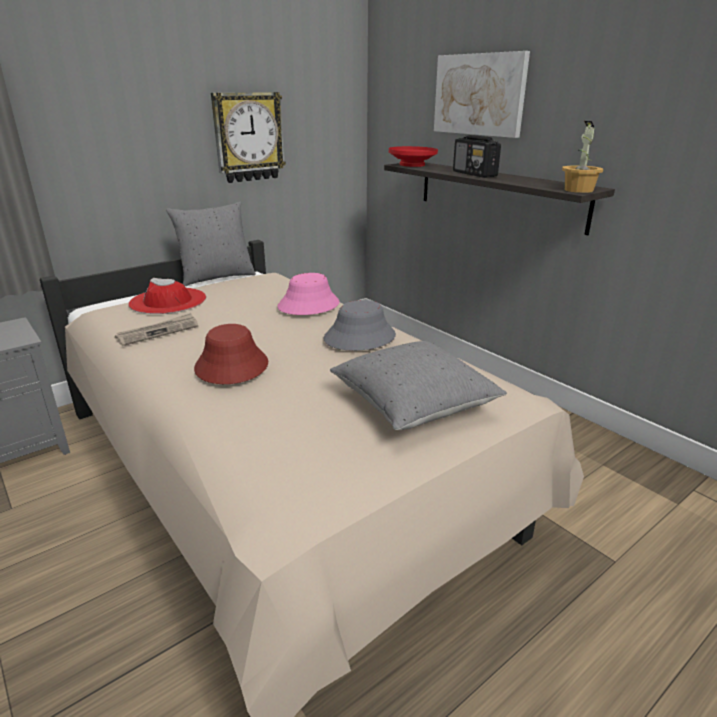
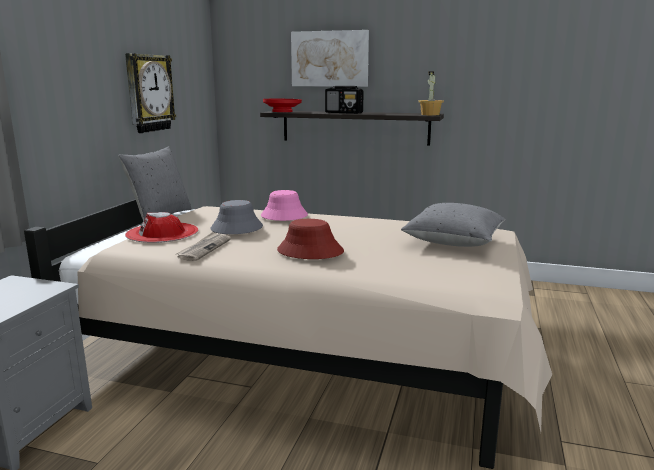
camera: 35 degrees left, 10 degrees down
(359, 337) = (357, 223): grey hat -> grey hat (236, 228)

